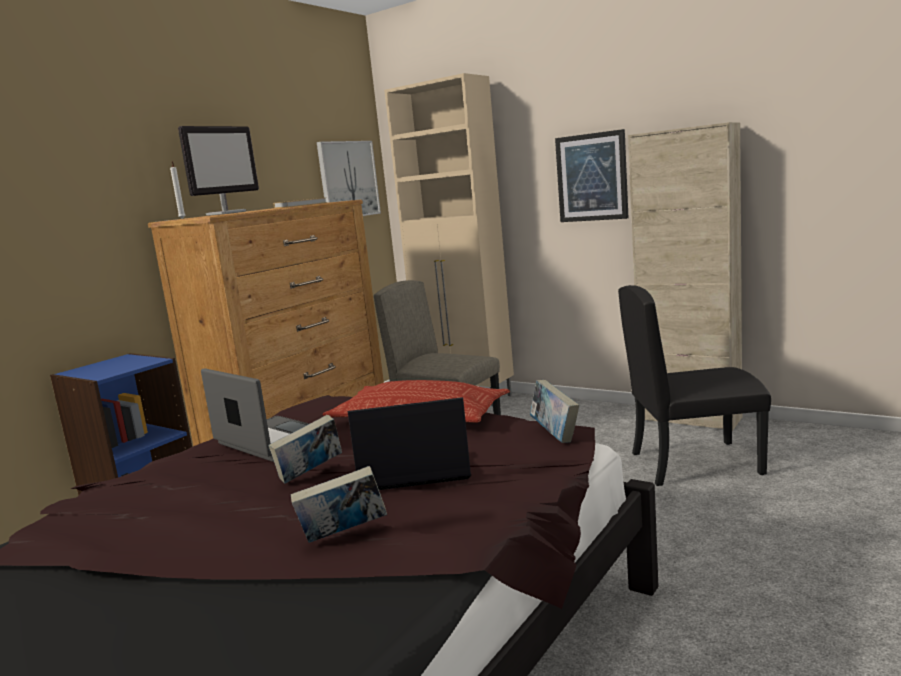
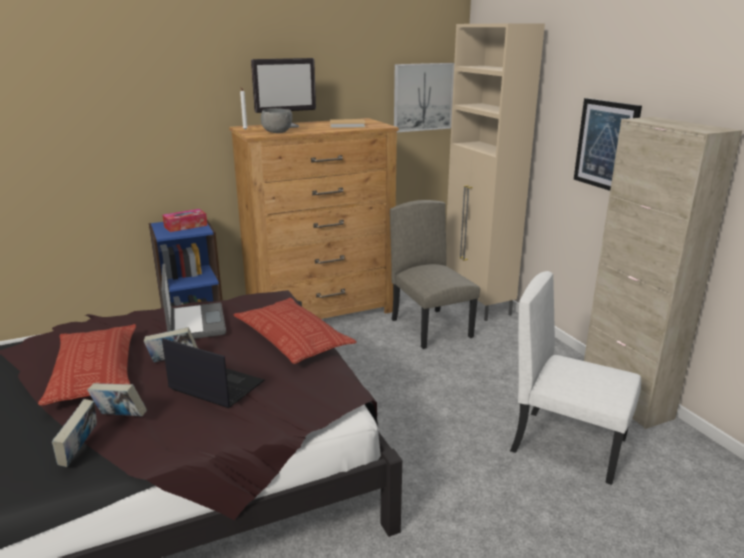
camera: 30 degrees right, 10 degrees up
(119, 364) = (185, 226): none -> tissue box
(207, 520) = (95, 371): none -> pillow
(236, 213) = (278, 132): none -> grey bowl
(555, 434) = (332, 395): book -> book (80, 451)
(694, 463) = (568, 444): black chair -> white chair

